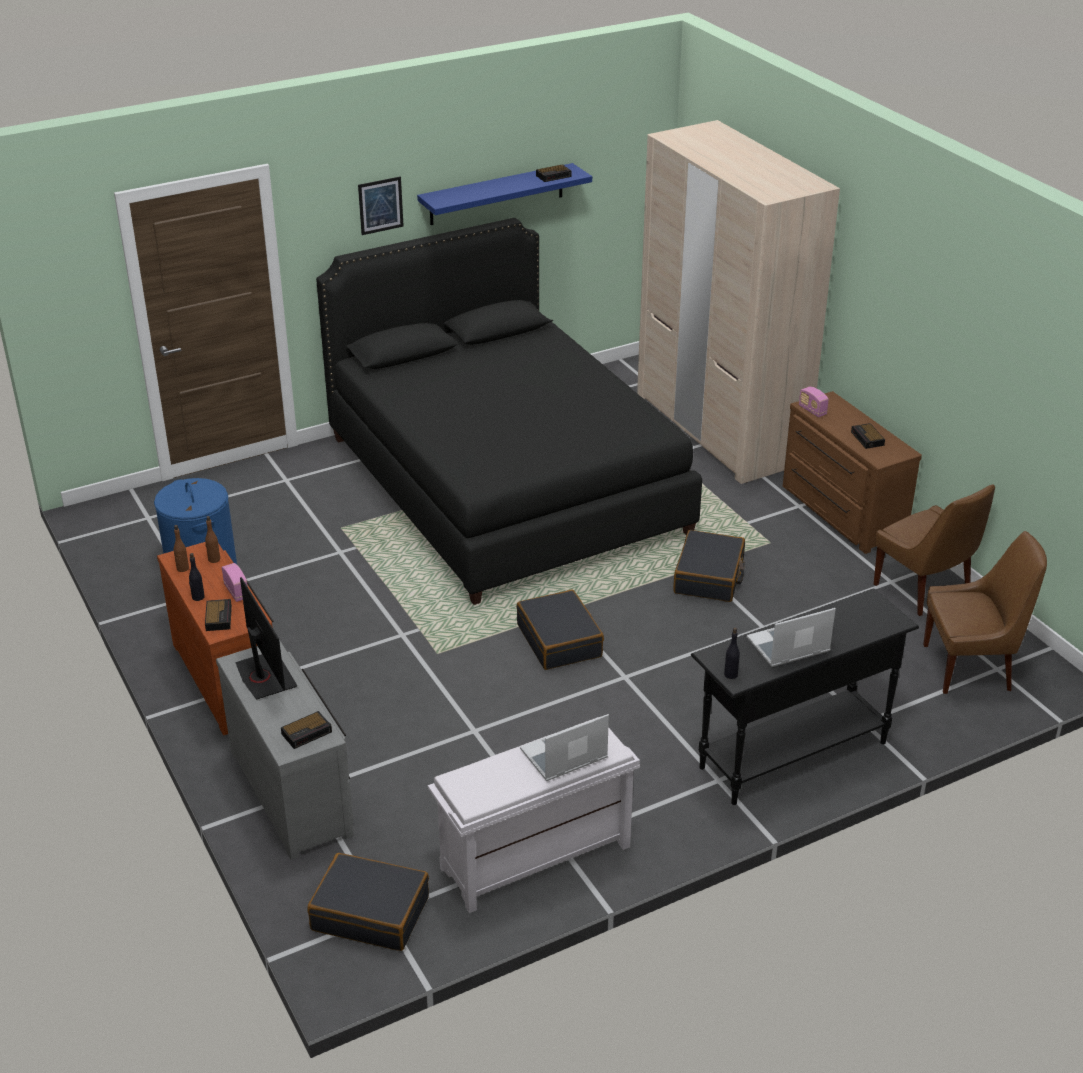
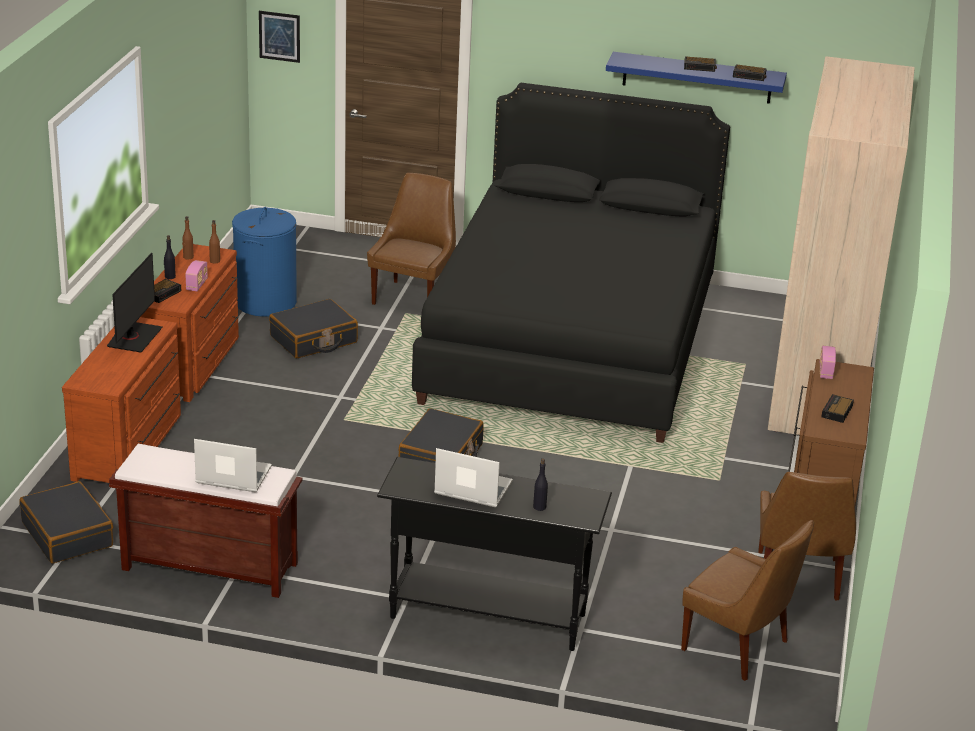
camera: 40 degrees right, 5 degrees down
(294, 790) = (131, 446): grey dresser -> brown dresser
(307, 732) = (106, 379): alarm clock -> alarm clock (700, 67)
(325, 510) = (413, 297): none -> brown chair
(380, 205) = (574, 50): picture -> picture (279, 36)
(534, 859) = (208, 567): white bench -> brown bench
(709, 577) = (627, 476): black suitcase -> black suitcase (313, 340)
(730, 674) = (398, 482): black bottle -> black bottle (539, 507)

